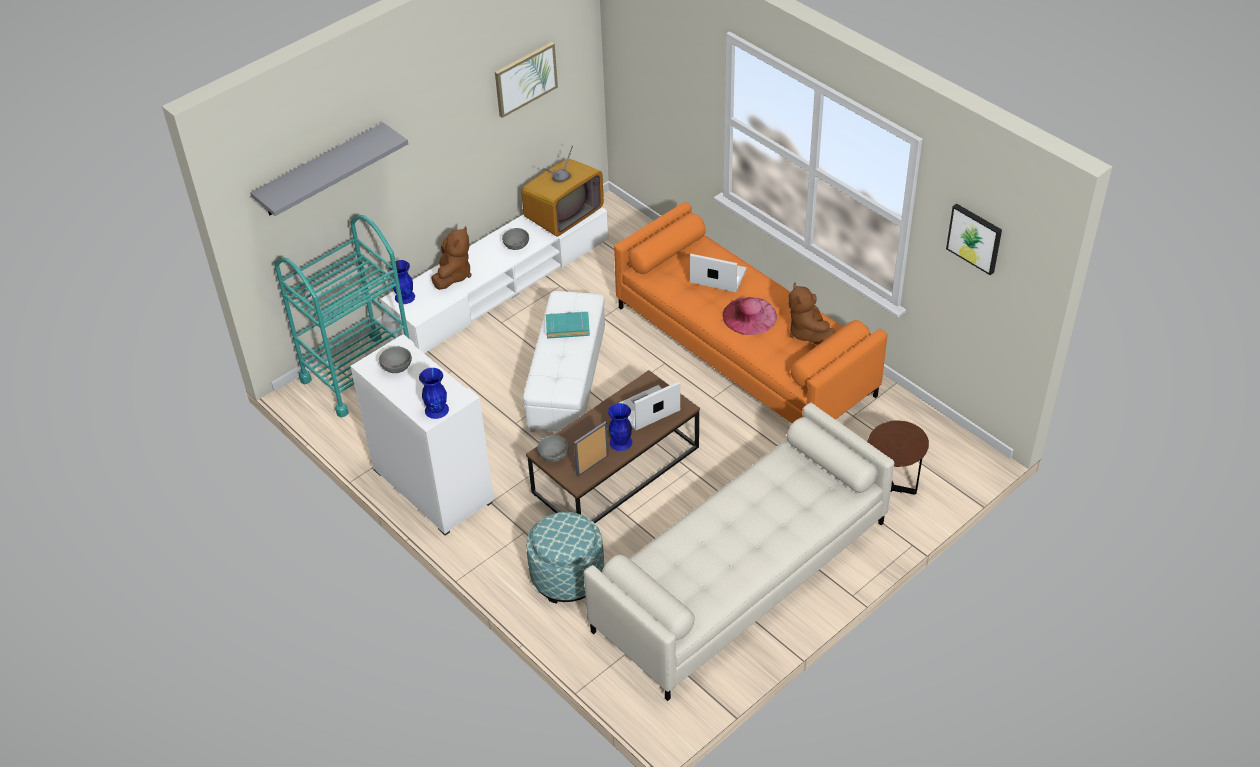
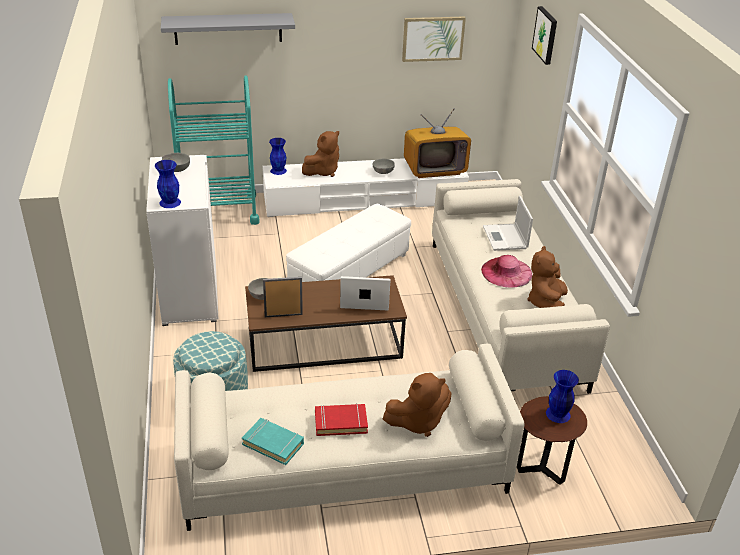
camera: 30 degrees right, 10 degrees down
(567, 327) = (363, 227): turquoise book -> turquoise book (273, 444)
(620, 442) = (320, 310): blue vase -> blue vase (557, 414)
(717, 276) = (505, 238): laptop -> laptop turned 150 degrees counterclockwise
(744, 539) = (340, 422): none -> red book
(745, 351) = (504, 312): orange sofa -> beige sofa
(801, 504) = (418, 422): none -> brown plush toy
(975, 238) = (706, 232): picture -> picture (546, 35)

